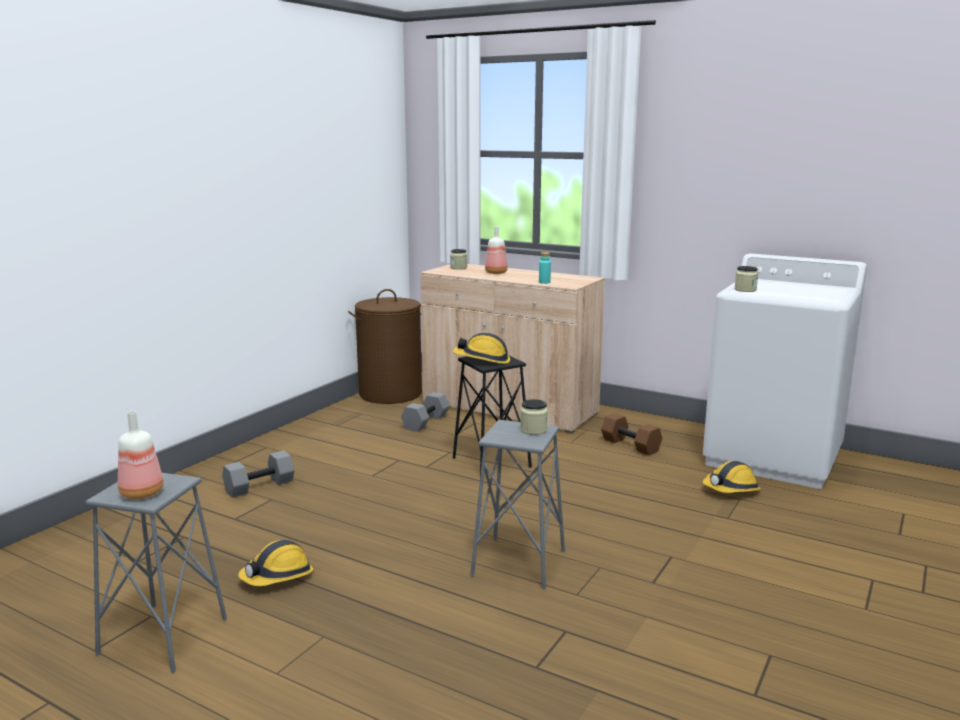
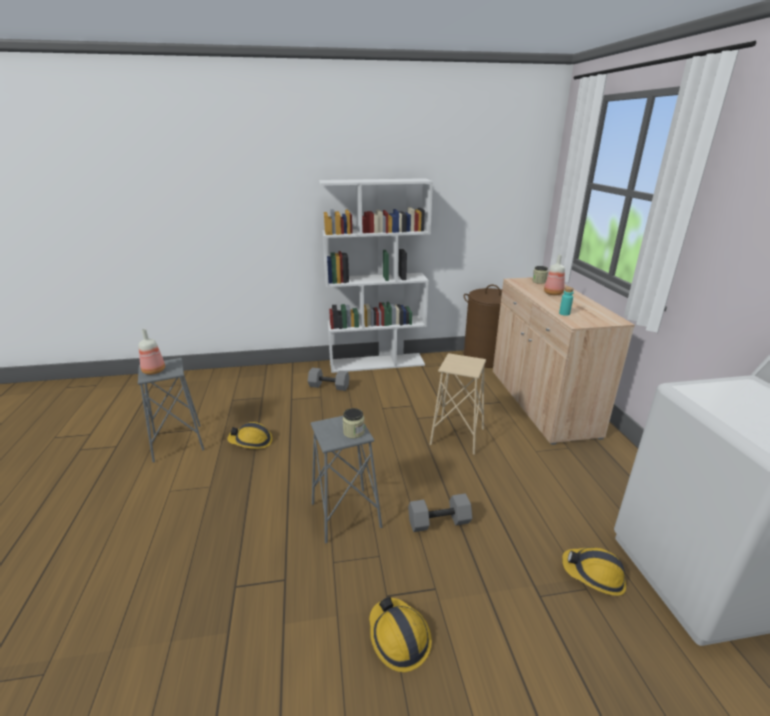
camera: 50 degrees right, 10 degrees up
(273, 442) = (377, 363): none -> white bookcase
(425, 422) = (471, 387): grey dumbbell -> grey dumbbell (439, 521)
(482, 360) = (457, 361): hard hat -> hard hat (398, 638)
(492, 462) = (457, 436): black stool -> beige stool
(631, 445) = (580, 480): brown dumbbell -> none
(745, 290) = (701, 392): jar -> none

